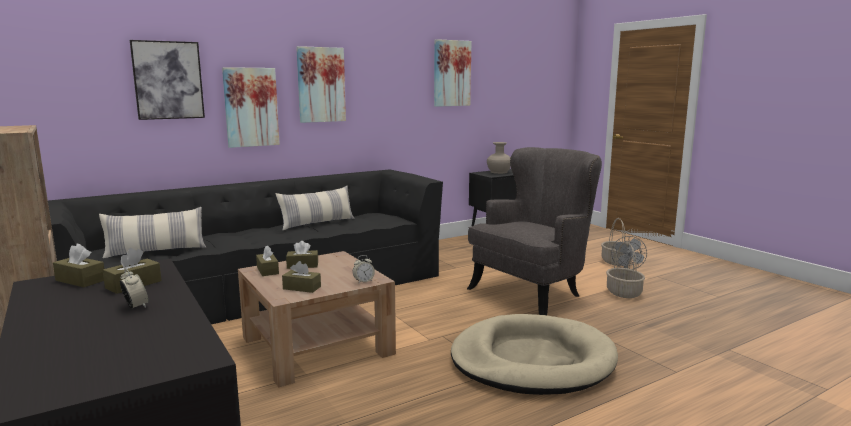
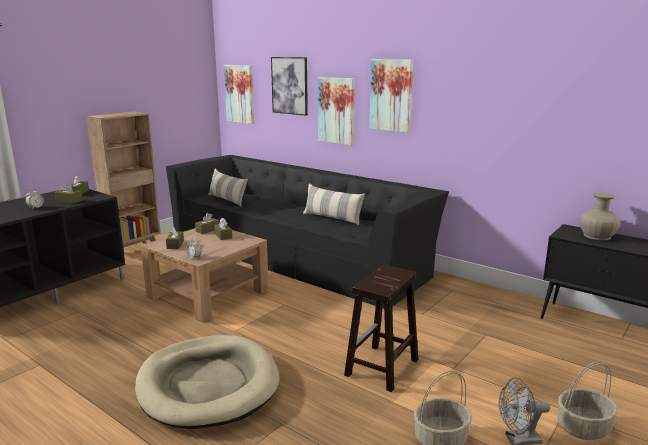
camera: 70 degrees right, 5 degrees up
(451, 73) = (550, 90): picture -> picture (240, 94)
(533, 293) = (381, 368): grey armchair -> brown stool

